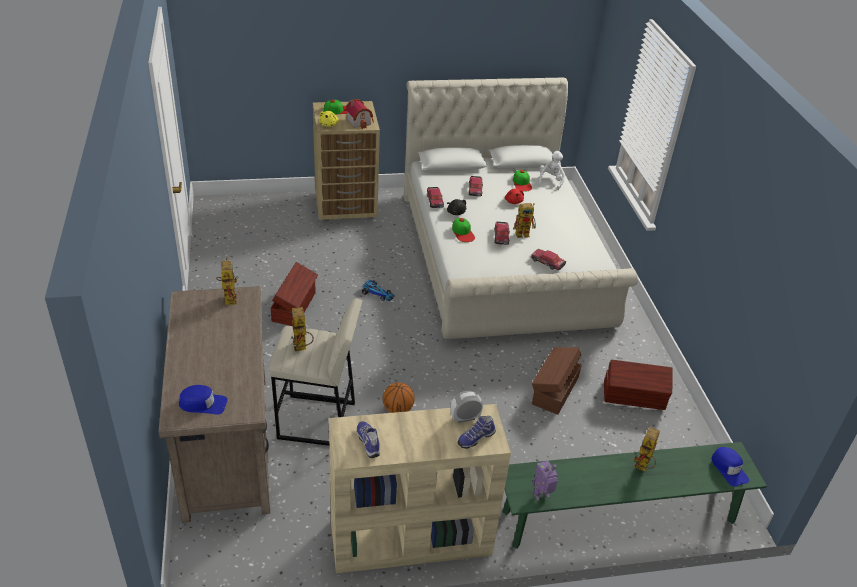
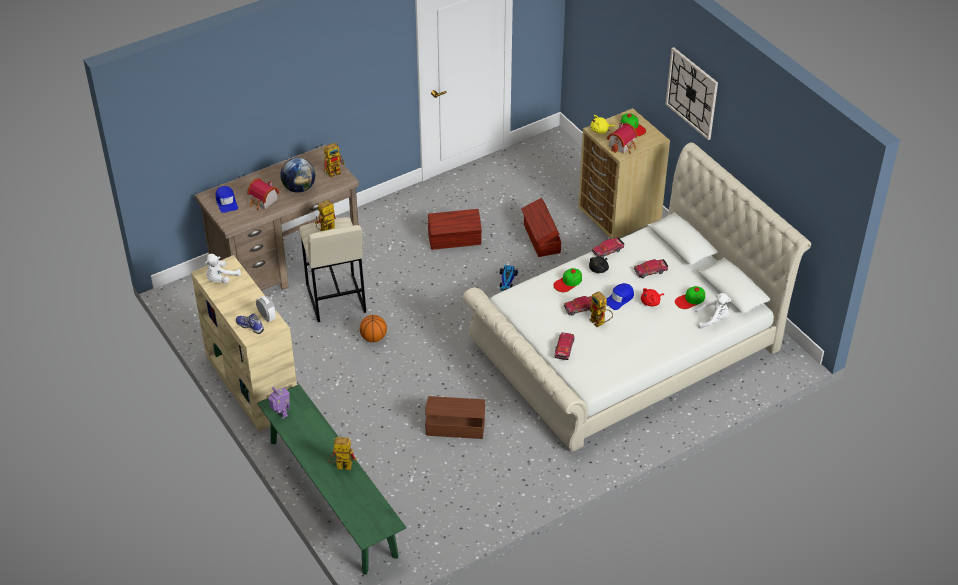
camera: 70 degrees right, 5 degrees up
(232, 370) = (263, 202): none -> toy house
(233, 333) = (299, 188): none -> globe
(369, 442) = (221, 279): shoe -> white plush toy
(391, 37) = (692, 93): none -> wall clock
(634, 397) = (480, 483): brown storage box -> brown storage box (541, 239)
(729, 469) = (368, 522): blue cap -> blue cap (619, 299)

